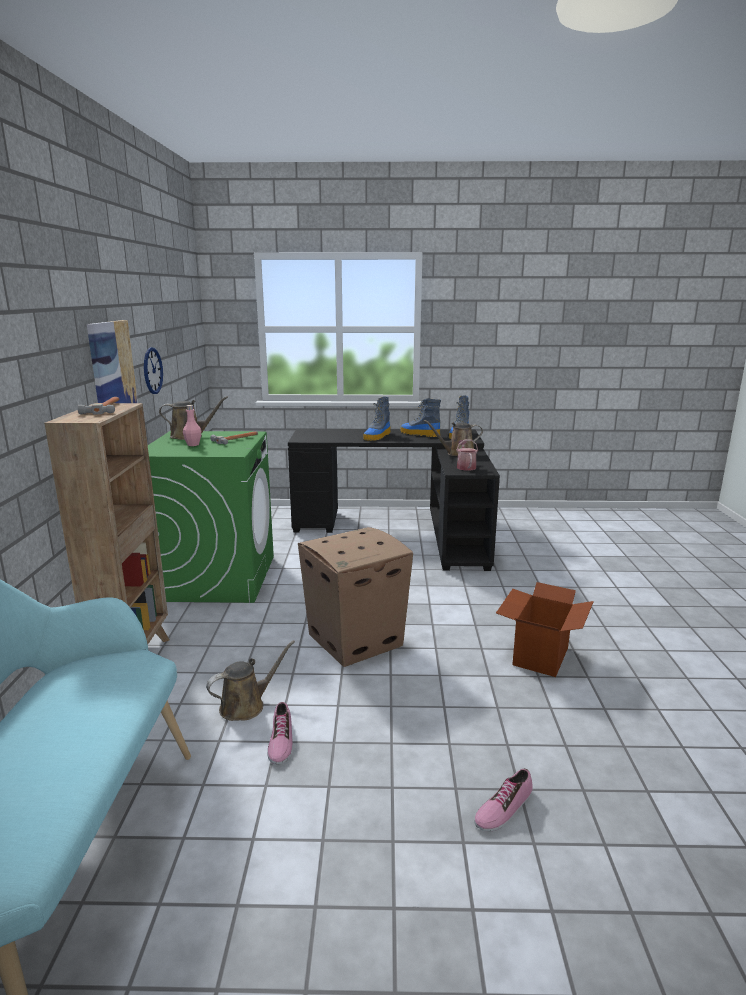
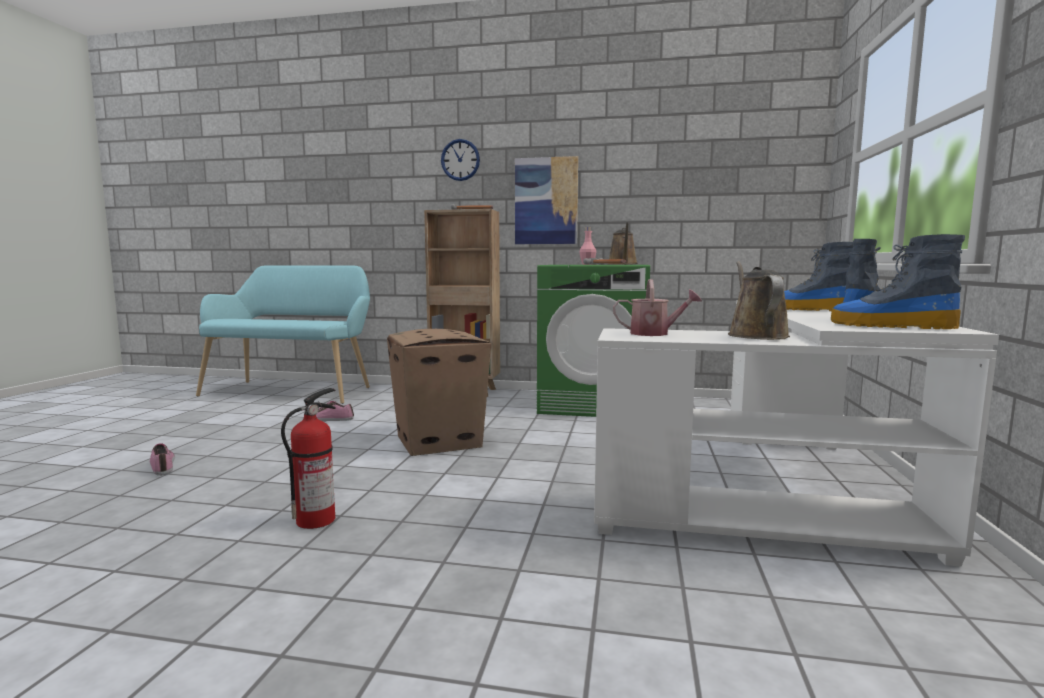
camera: 100 degrees right, 10 degrees down
(152, 370) = (629, 203): wall clock -> wall clock (460, 160)
(246, 705) = (379, 412): brown watering can -> none
(404, 529) = (784, 487): black desk -> white desk
(539, 656) = (316, 519): cardboard box -> fire extinguisher

